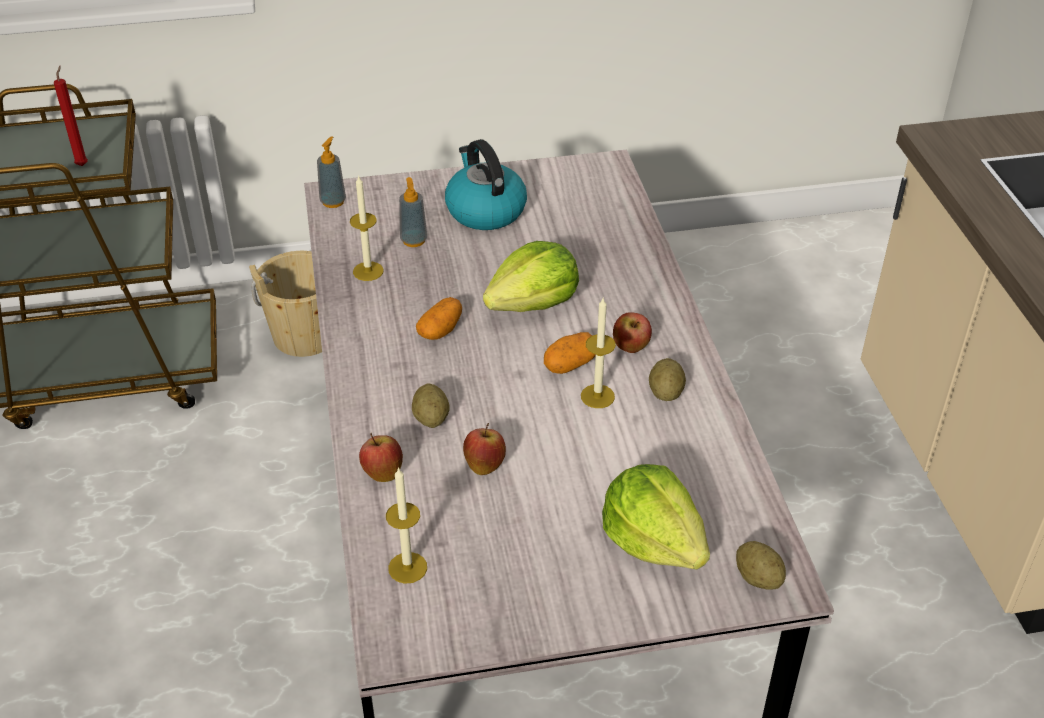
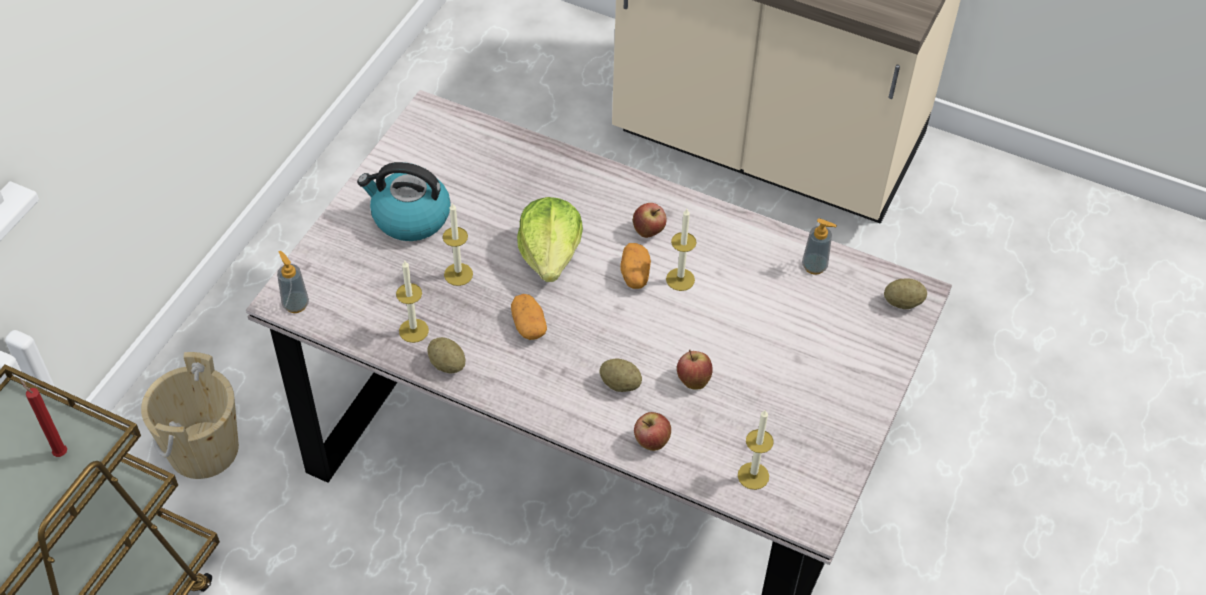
camera: 55 degrees left, 10 degrees up
(414, 240) = (403, 281): soap dispenser -> soap dispenser (814, 266)
(453, 264) = (458, 274): none -> candle
(654, 540) = (833, 332): lettuce -> none
(665, 393) = (709, 242): potato -> potato (447, 364)

